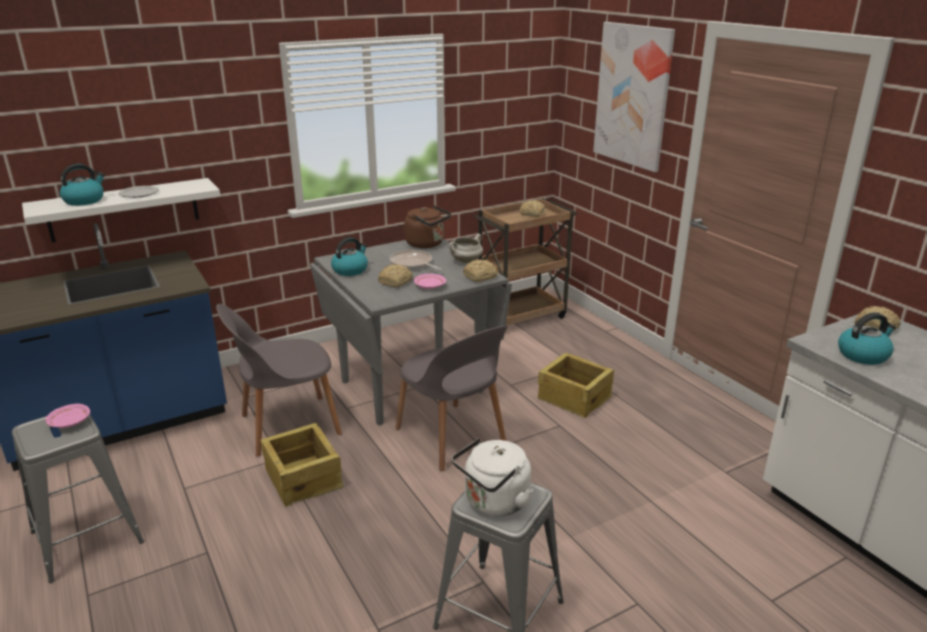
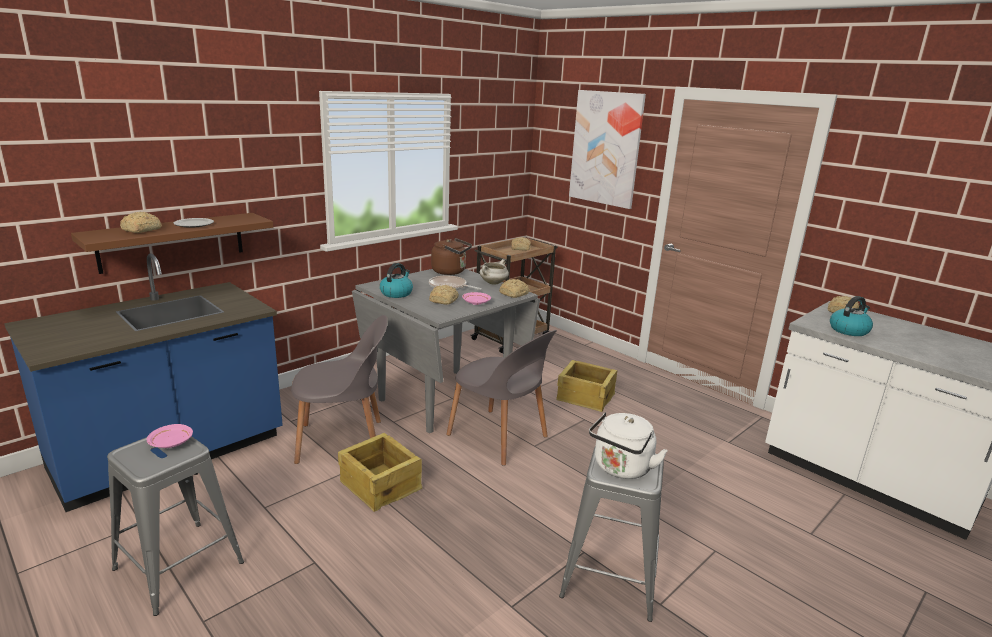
camera: 15 degrees left, 5 degrees down
(84, 200) = (140, 230): kettle -> bread
(124, 210) = (172, 242): white shelf -> brown shelf
(287, 425) = (343, 441): grey chair -> grey chair turned 150 degrees counterclockwise

